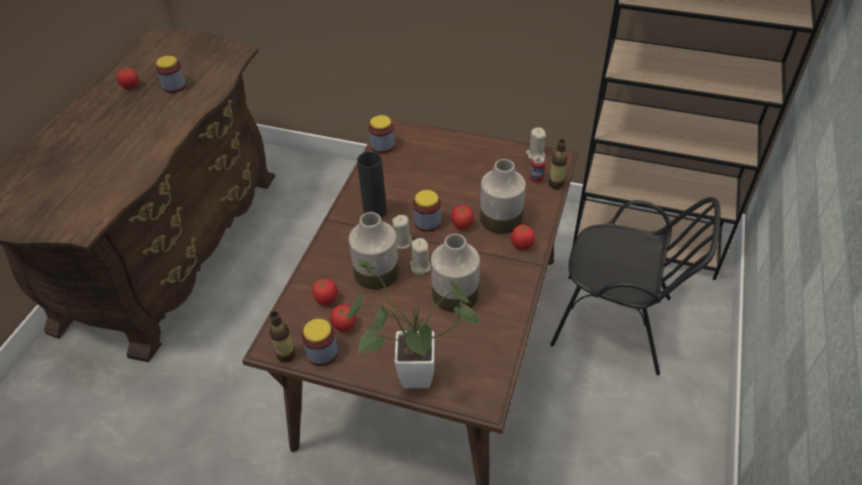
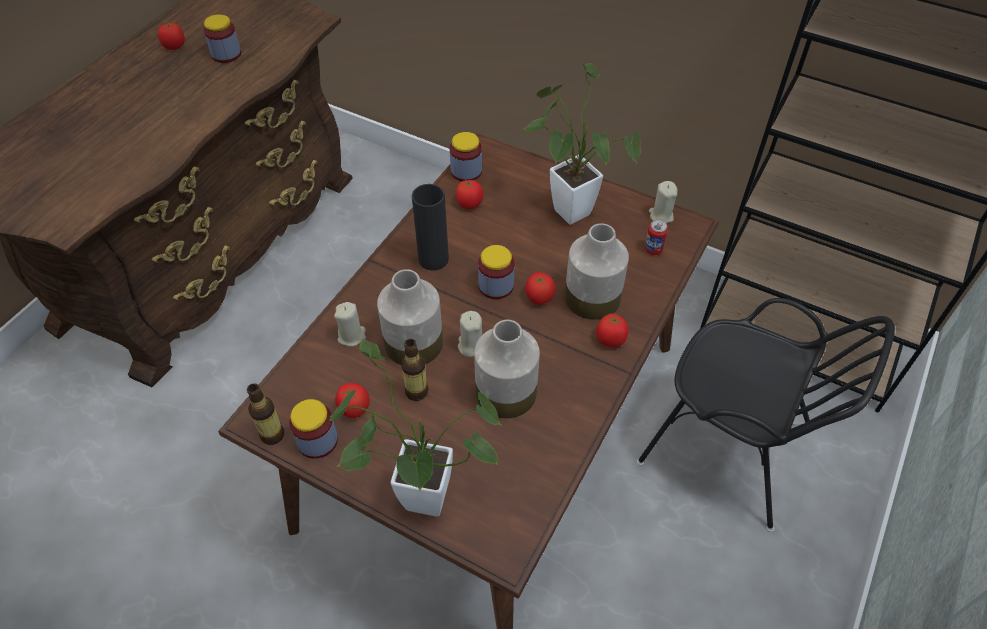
camera: 10 degrees right, 5 degrees up
(326, 299) = (342, 368): tomato -> tomato (469, 204)
(402, 242) = (457, 308): beige candle -> beige candle (352, 336)
(465, 159) = (567, 207): none -> potted plant
(556, 184) = (677, 262): bottle -> bottle (416, 391)

